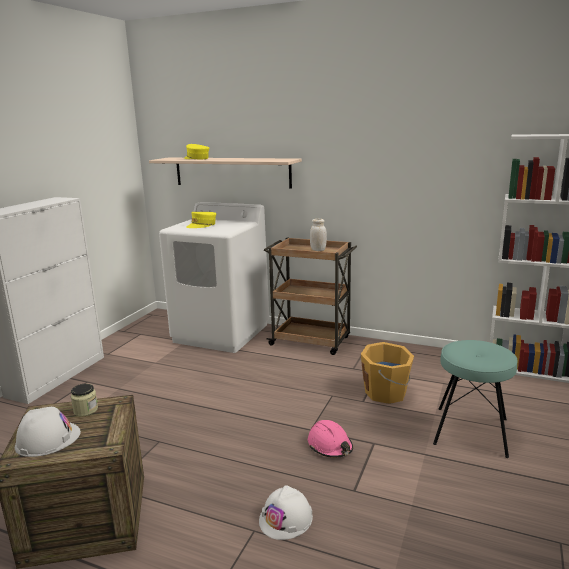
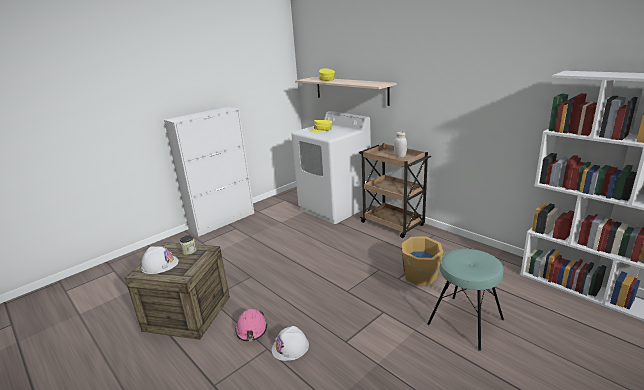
camera: 25 degrees right, 5 degrees up
(330, 446) = (351, 306): pink hard hat -> pink hard hat (251, 330)

